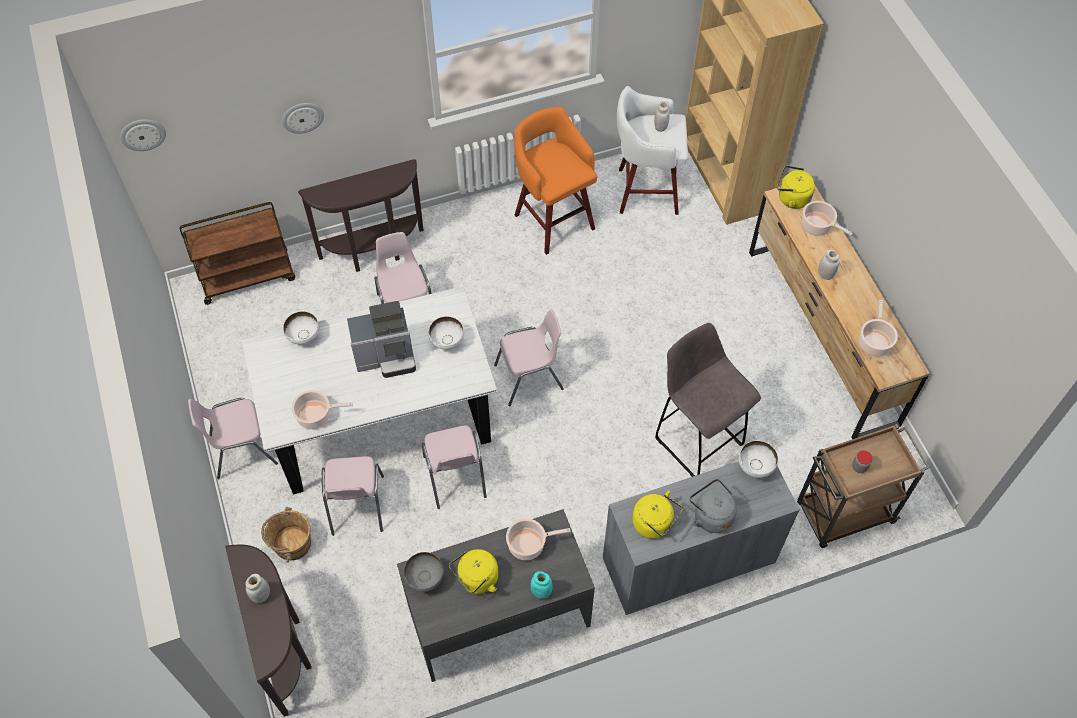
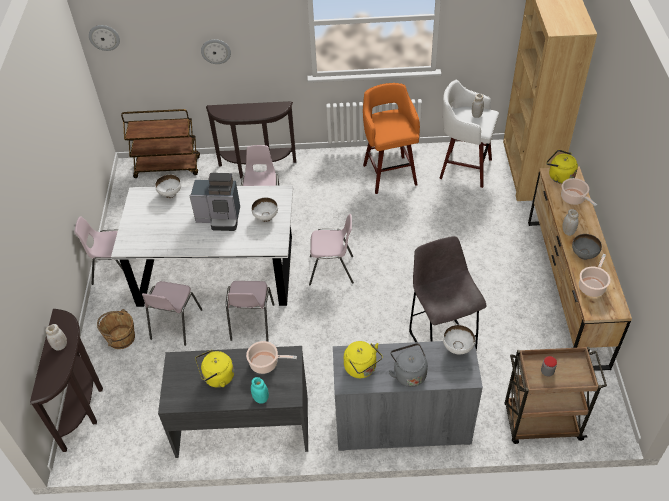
camera: 20 degrees right, 10 degrees down
(316, 416) = (155, 244): cooking pot -> none
(425, 579) = (180, 368): grey bowl -> grey bowl (583, 255)

